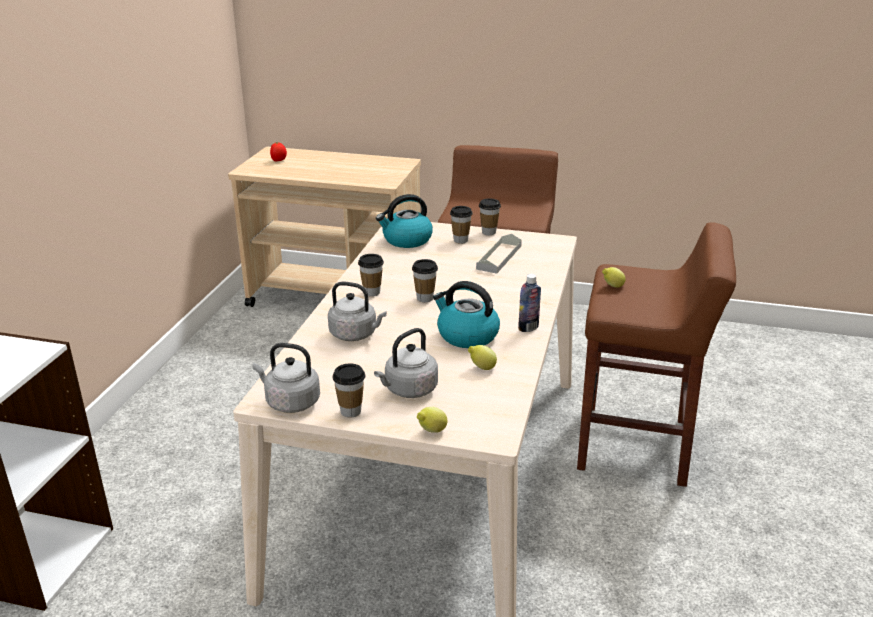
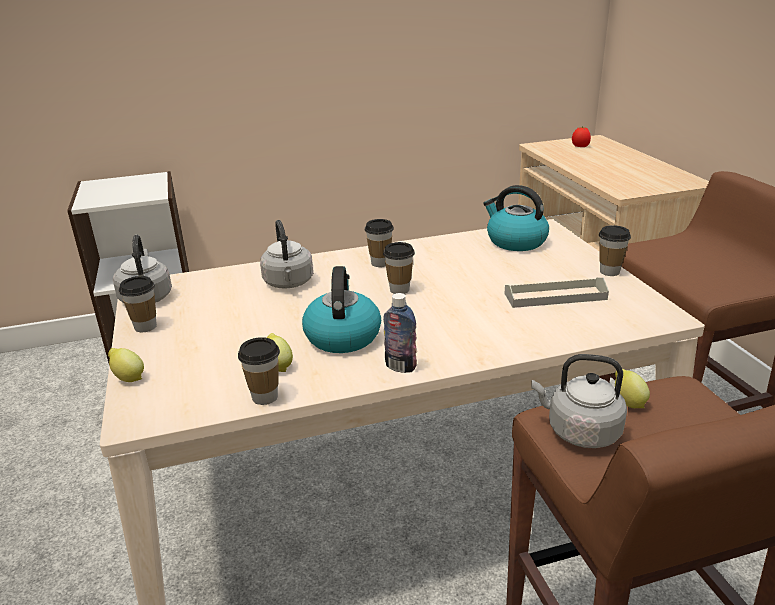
camera: 60 degrees right, 0 degrees up
(408, 390) = (202, 341): grey kettle -> grey kettle (579, 431)
(460, 240) = (561, 264): cup -> cup (265, 397)

